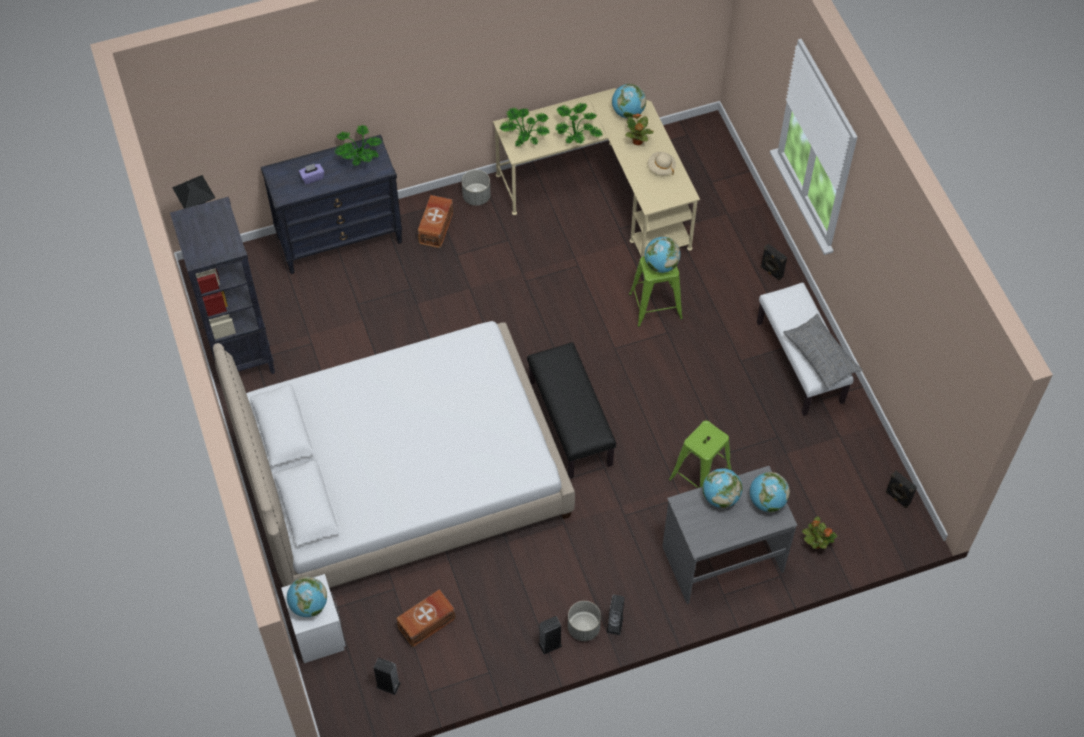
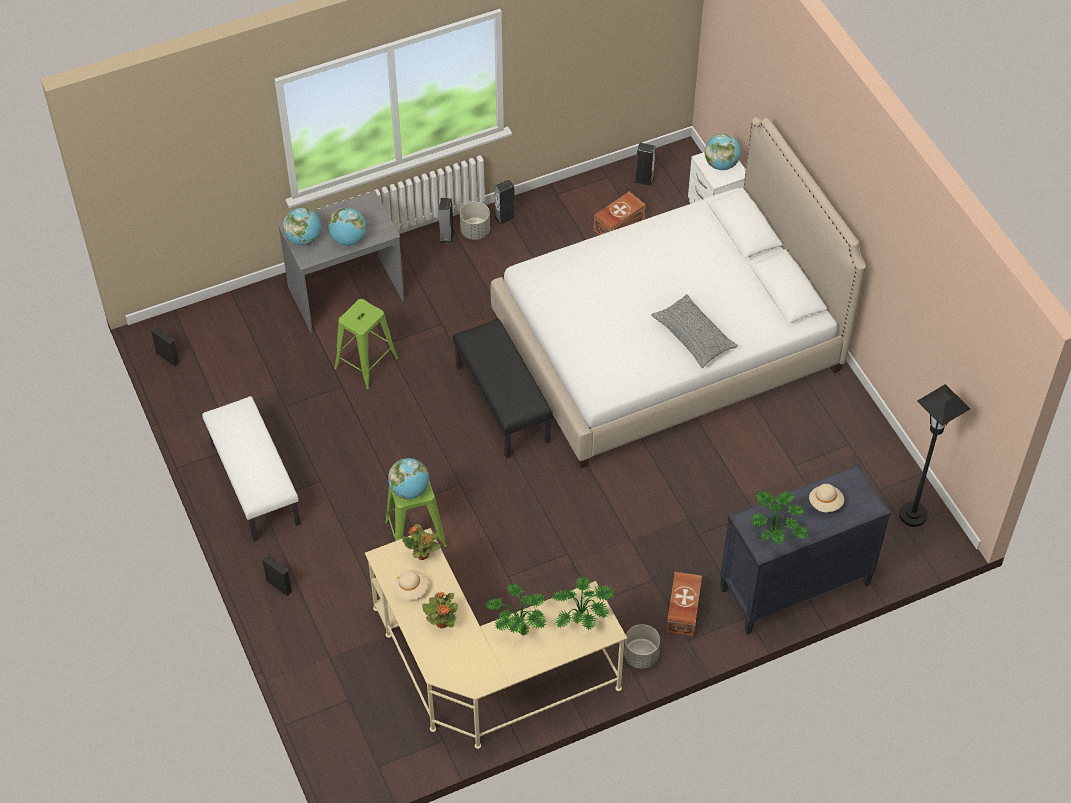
camera: 175 degrees right, 5 degrees down
(241, 352) = (867, 450): black bookcase -> none
(312, 177) = (825, 503): purple tissue box -> beige hat
(628, 112) = (456, 663): globe -> none
(816, 543) = (254, 313): potted plant -> potted plant (423, 555)
(820, 356) = (235, 426): grey pillow -> grey pillow (693, 337)

